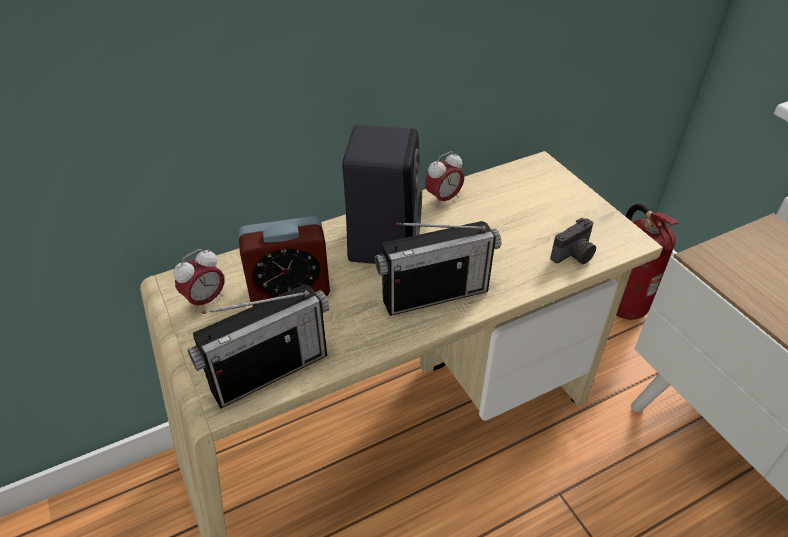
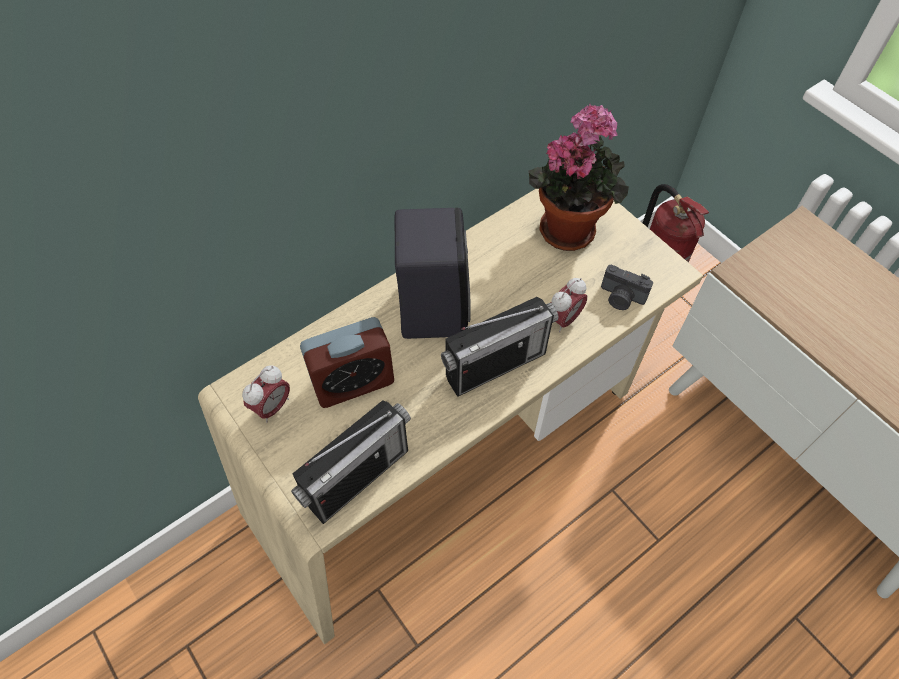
camera: 10 degrees left, 15 degrees up
(443, 199) = (482, 245): alarm clock -> alarm clock (563, 319)
(531, 194) = (569, 226): none -> potted plant
(574, 255) = (621, 298): camera -> camera turned 75 degrees clockwise

